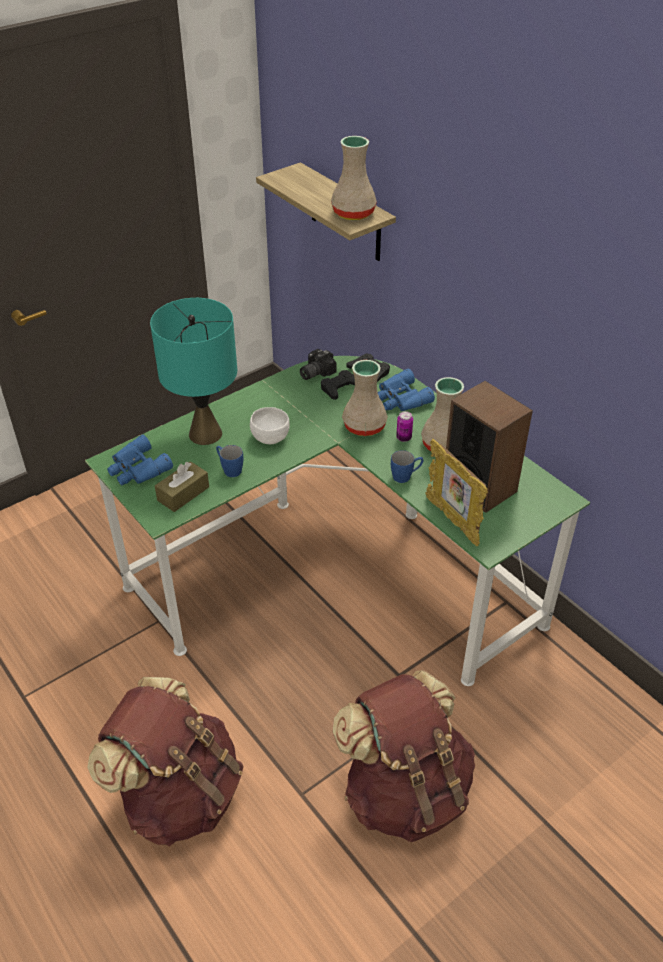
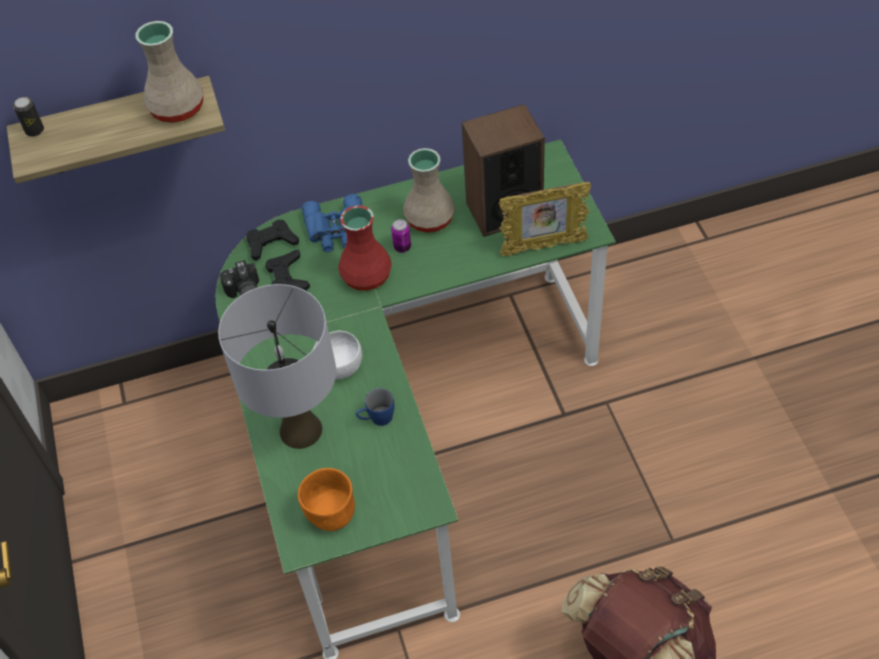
camera: 65 degrees left, 10 degrees up
(137, 469) = (331, 515): blue binoculars -> orange bowl
(183, 494) = (398, 474): brown tissue box -> none
(205, 434) = (301, 430): turquoise table lamp -> grey table lamp
(301, 171) = (34, 130): none -> can
(363, 426) = (365, 276): beige vase -> red vase
(405, 791) = (694, 452): brown backpack -> none
(406, 476) = (462, 263): blue mug -> none

